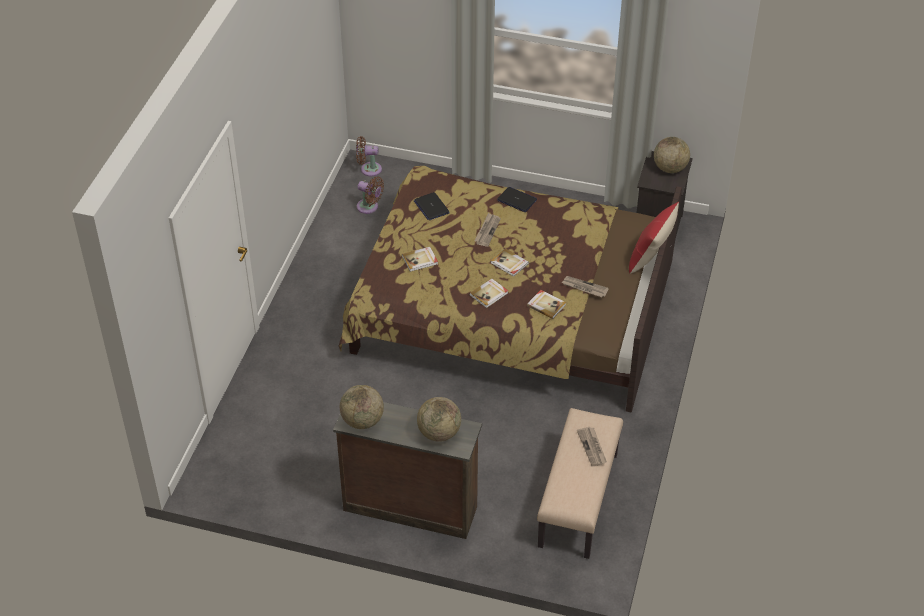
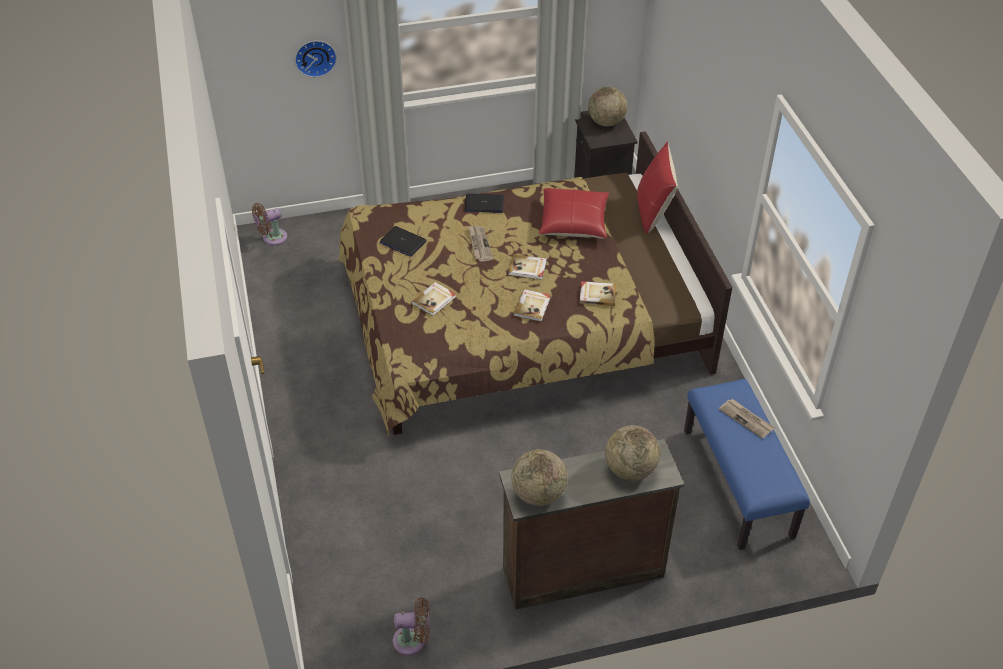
camera: 30 degrees left, 0 degrees up
(369, 207) = (301, 276): brown fan -> brown fan (413, 640)
(428, 34) = (315, 57): none -> wall clock
(576, 241) = (573, 222): none -> red pillow
(579, 500) = (738, 483): beige bench -> blue bench
(584, 288) = (619, 263): newspaper -> none

